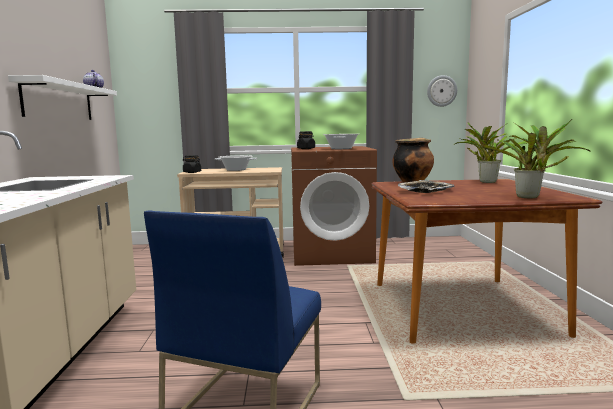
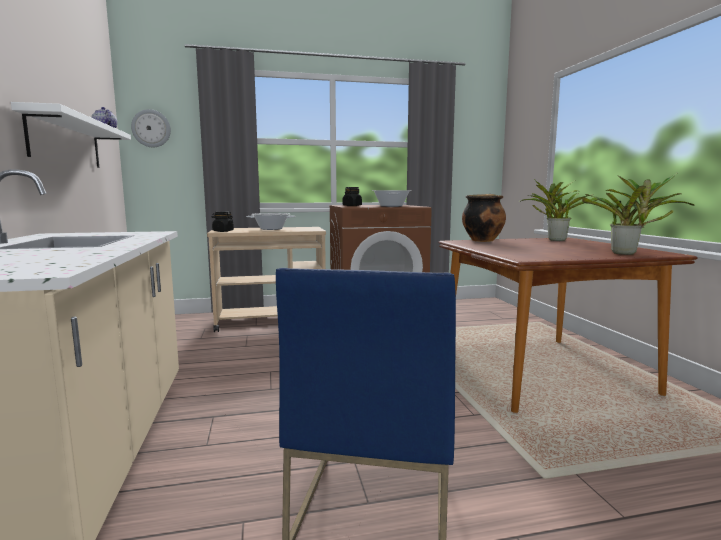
camera: 10 degrees left, 0 degrees up
(425, 190) = (511, 248): tray -> none
(441, 91) = (479, 150): wall clock -> wall clock (151, 128)

